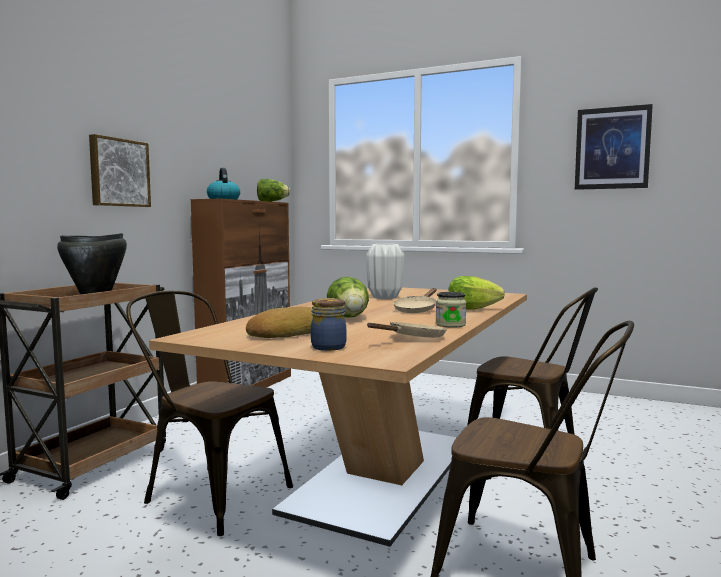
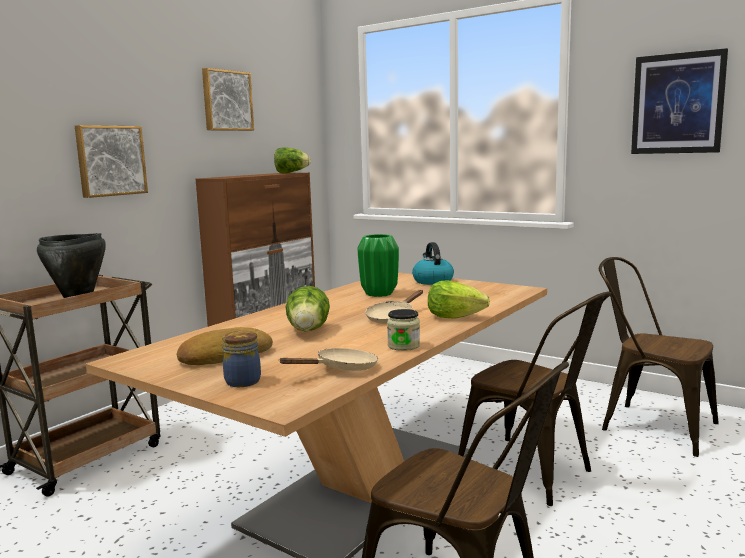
camera: 10 degrees right, 5 degrees up
(209, 493) = (182, 498): brown chair -> brown chair (649, 425)
(218, 131) = (226, 101): none -> picture
(223, 199) = (231, 176): kettle -> kettle (432, 281)
(385, 297) = (379, 294): white vase -> green vase

